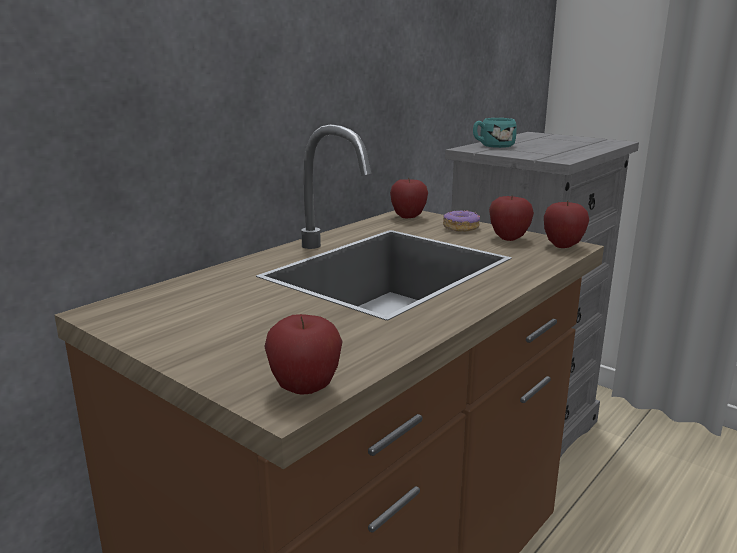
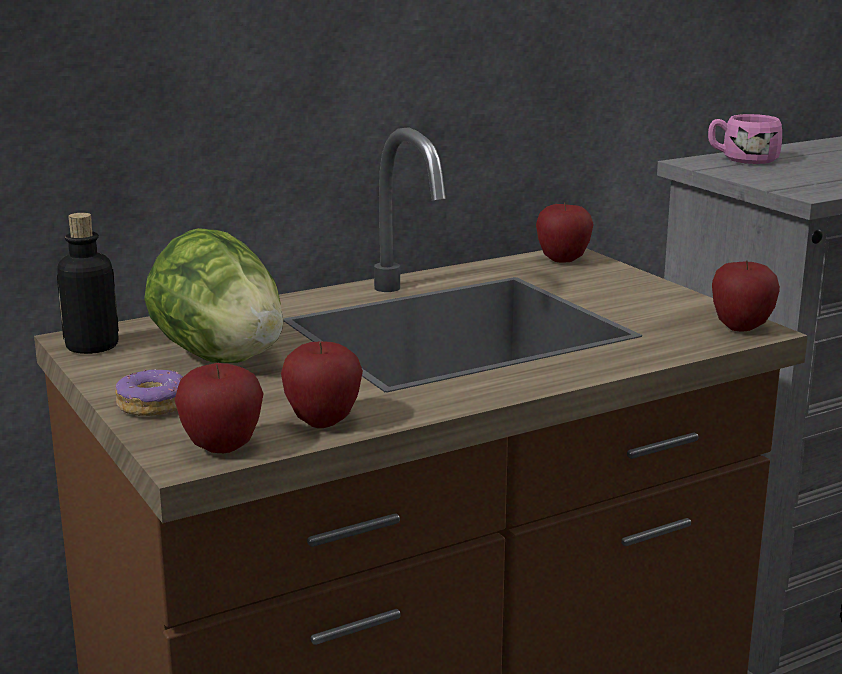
camera: 20 degrees right, 0 degrees up
(115, 316) = (92, 346): none -> bottle
(233, 311) = (220, 357): none -> lettuce
(461, 227) = (621, 284): donut -> donut (153, 405)
(492, 146) = (742, 159): turquoise mug -> pink mug
(508, 238) = (673, 308): apple -> apple (323, 422)

